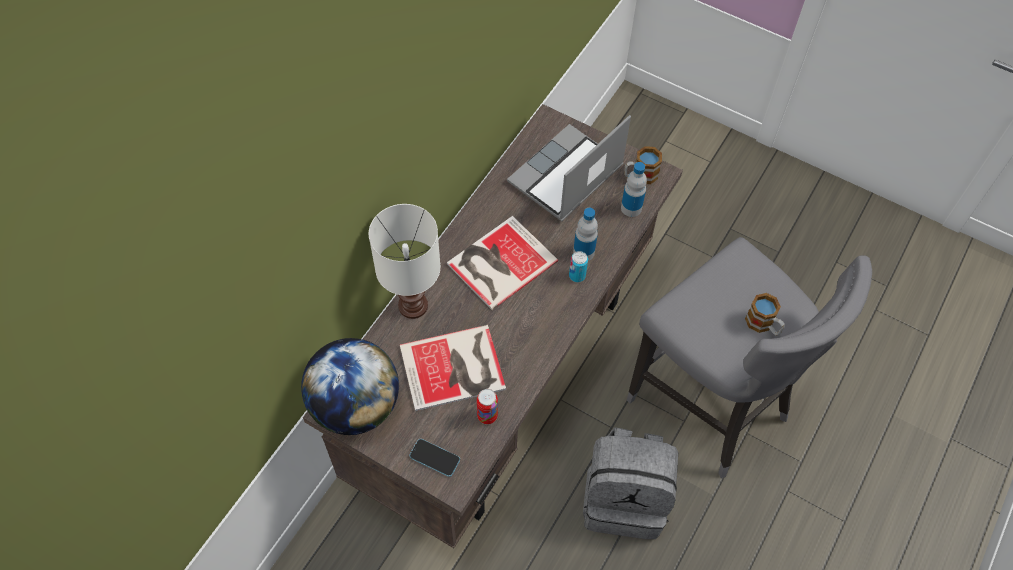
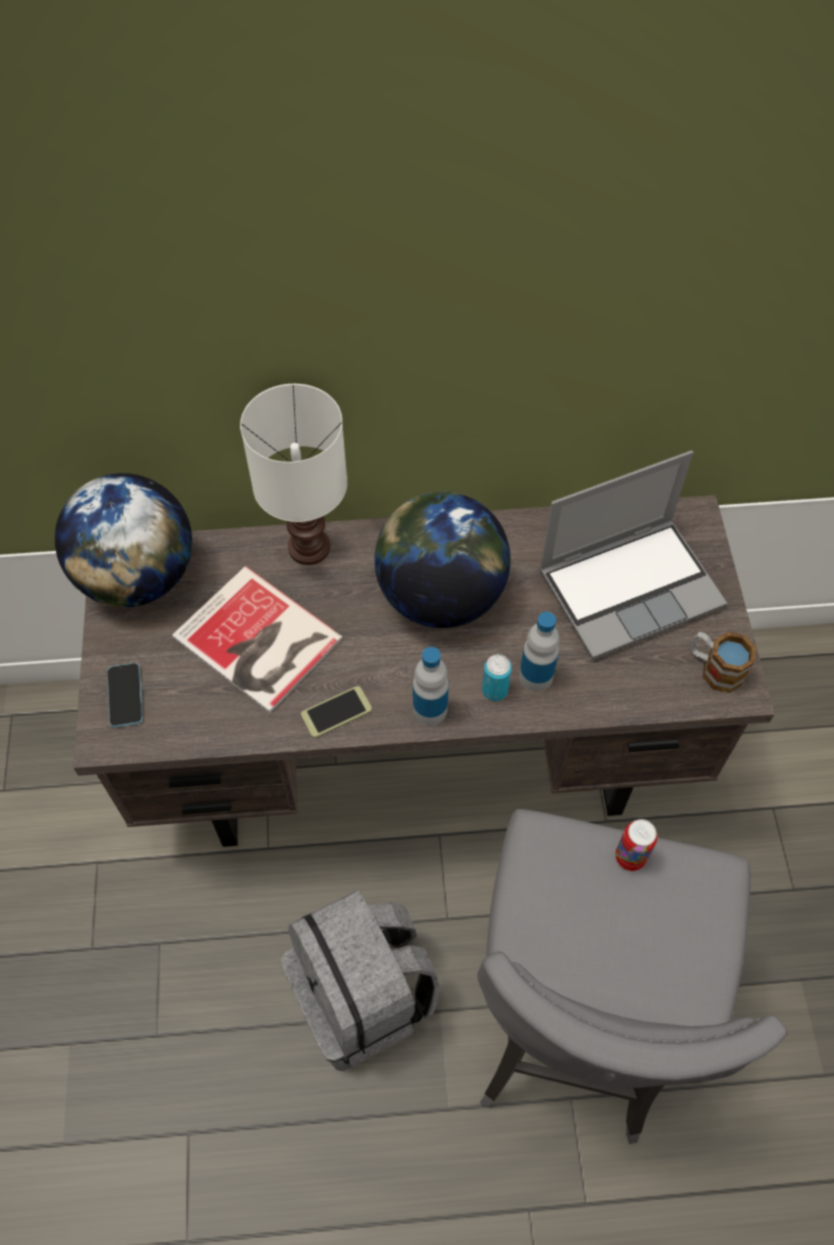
camera: 55 degrees right, 0 degrees up
(487, 416) = (219, 715): can -> can (630, 857)
(499, 262) = (440, 595): book -> globe
(531, 357) = (336, 712): none -> phone
(566, 176) = (631, 587): laptop -> laptop turned 150 degrees clockwise
(631, 208) = (653, 689): bottle -> bottle (430, 709)
(763, 325) = (621, 974): mug -> none

